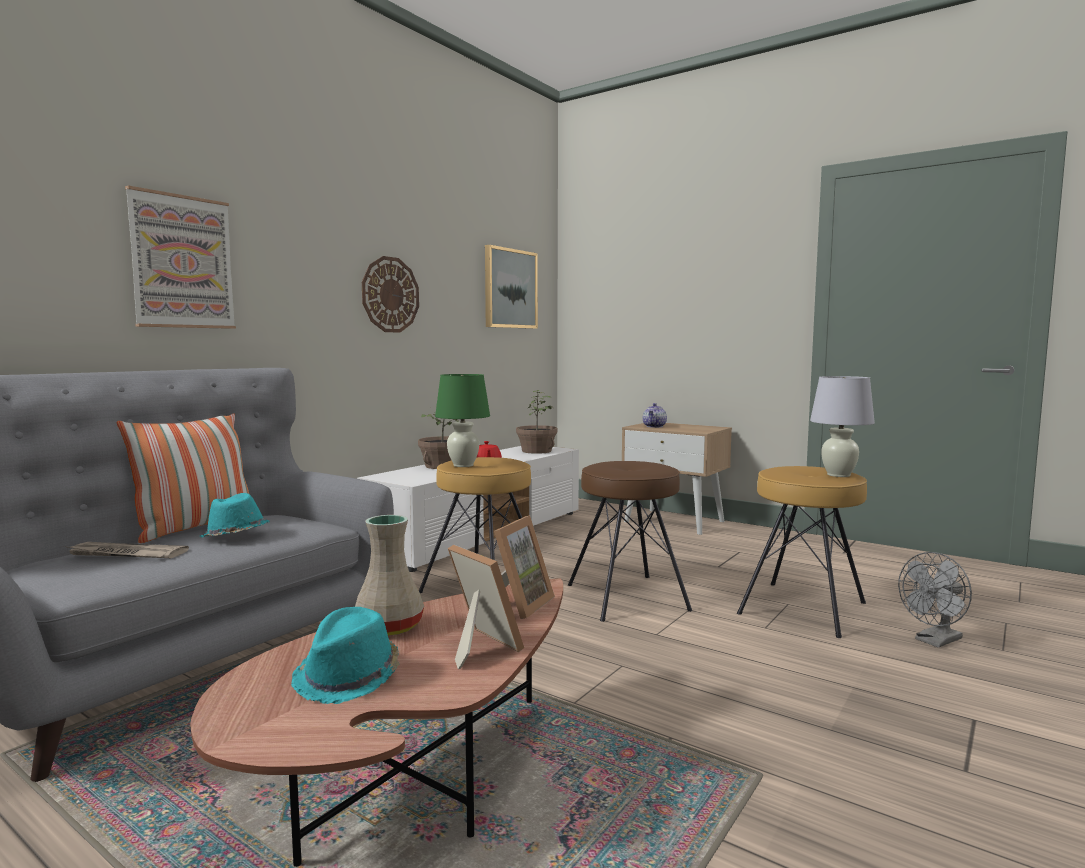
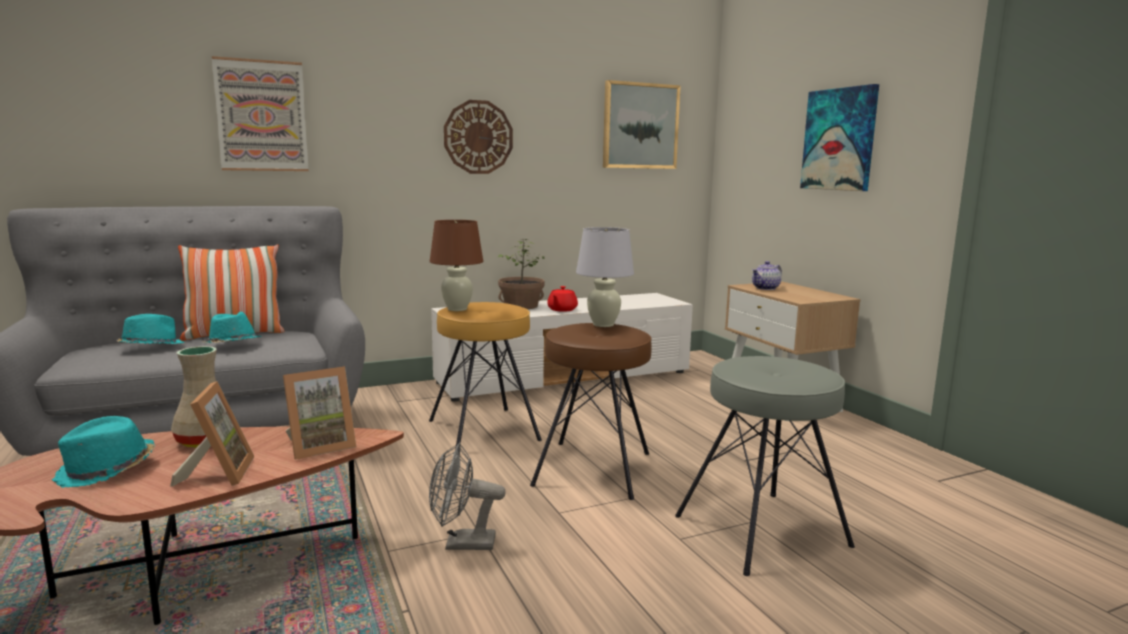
camera: 30 degrees right, 5 degrees up
(126, 554) = (151, 347): newspaper -> turquoise hat
(463, 465) = (457, 309): green table lamp -> brown table lamp
(536, 451) = (643, 301): potted plant -> none
(697, 301) = (839, 139): none -> picture
(803, 608) = (762, 531): brown stool -> grey stool
(839, 475) = (798, 378): white table lamp -> white table lamp (603, 324)
(935, 641) = (865, 619): grey fan -> grey fan (462, 544)

